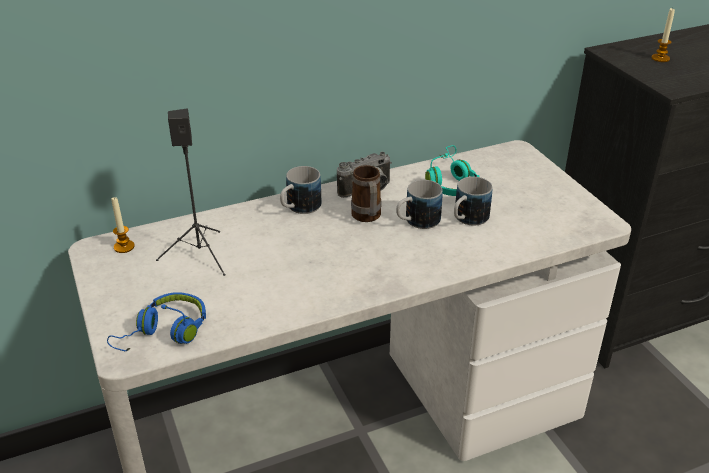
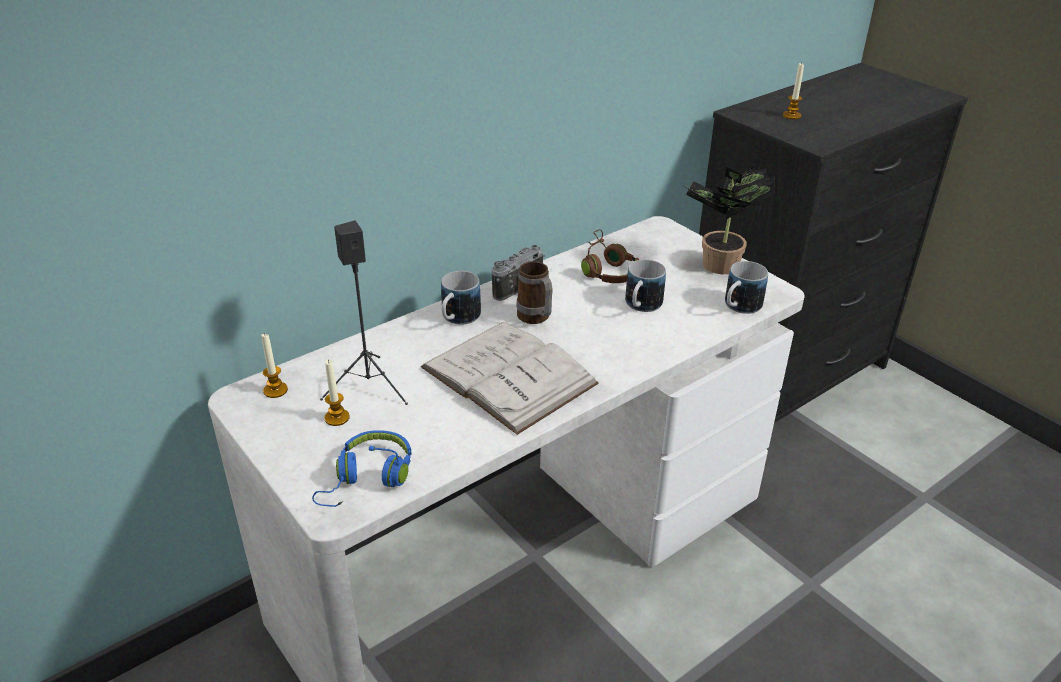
camera: 15 degrees left, 0 degrees up
(162, 277) = (337, 418): none -> candle
(321, 264) = (508, 375): none -> white book
(416, 222) = (589, 316): mug -> mug (738, 307)
(450, 182) = (607, 269): turquoise headphones -> brown headphones
(556, 193) = (717, 267): none -> potted plant

